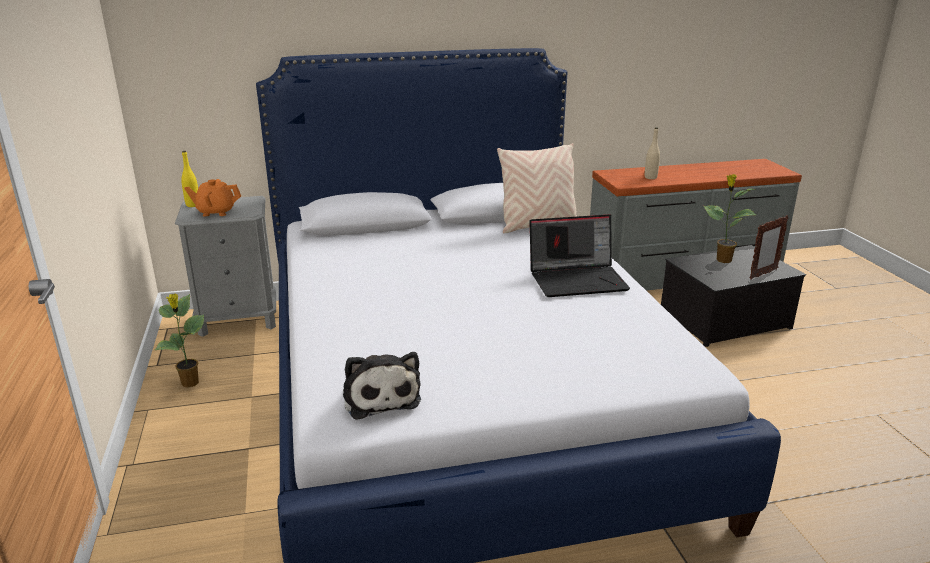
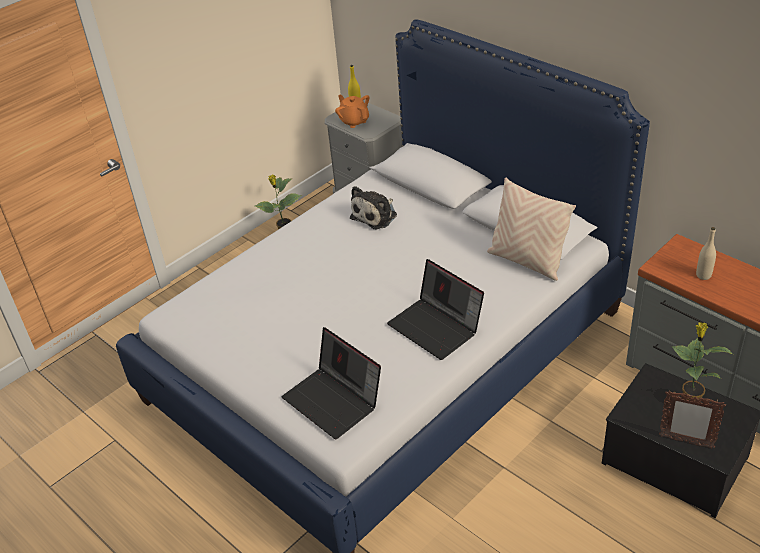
camera: 60 degrees right, 15 degrees up
(380, 396) = (201, 318): plush toy -> plush toy (376, 215)
(634, 356) = (334, 401): none -> laptop

